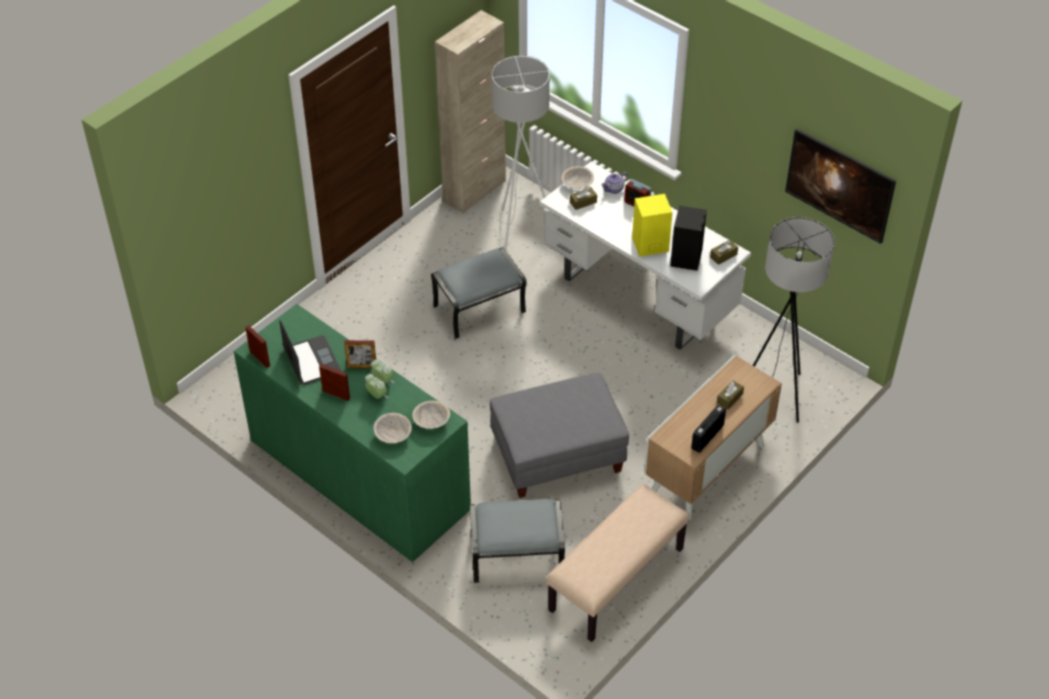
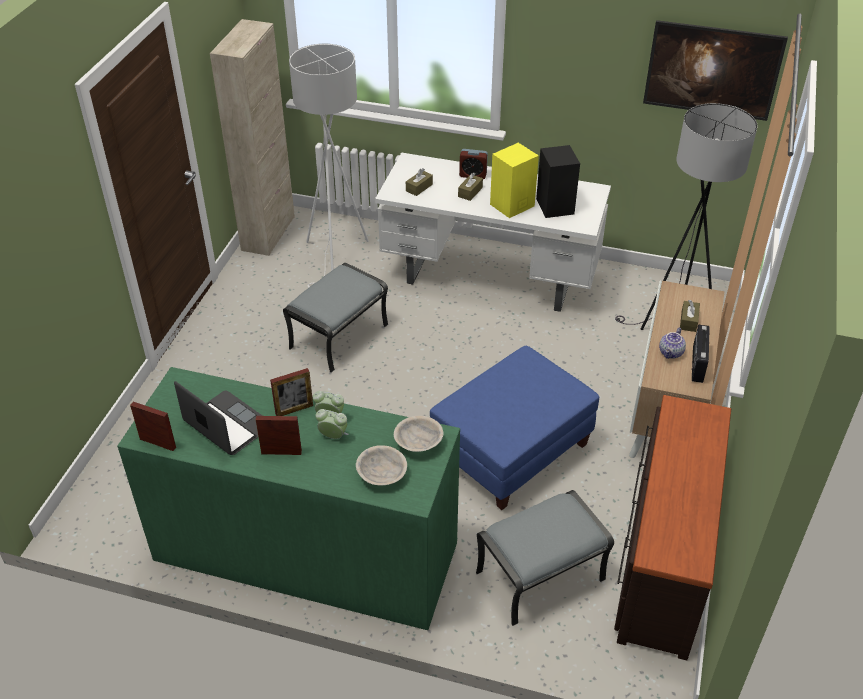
camera: 25 degrees left, 5 degrees down
(558, 455) = (511, 451): grey ottoman -> blue ottoman
(577, 184) = (402, 174): beige bowl -> none
(614, 189) = (441, 169): teapot -> teapot (671, 353)
(617, 580) = (662, 560): beige bench -> brown dresser
(723, 256) = (588, 195): brown tissue box -> brown tissue box (470, 192)

